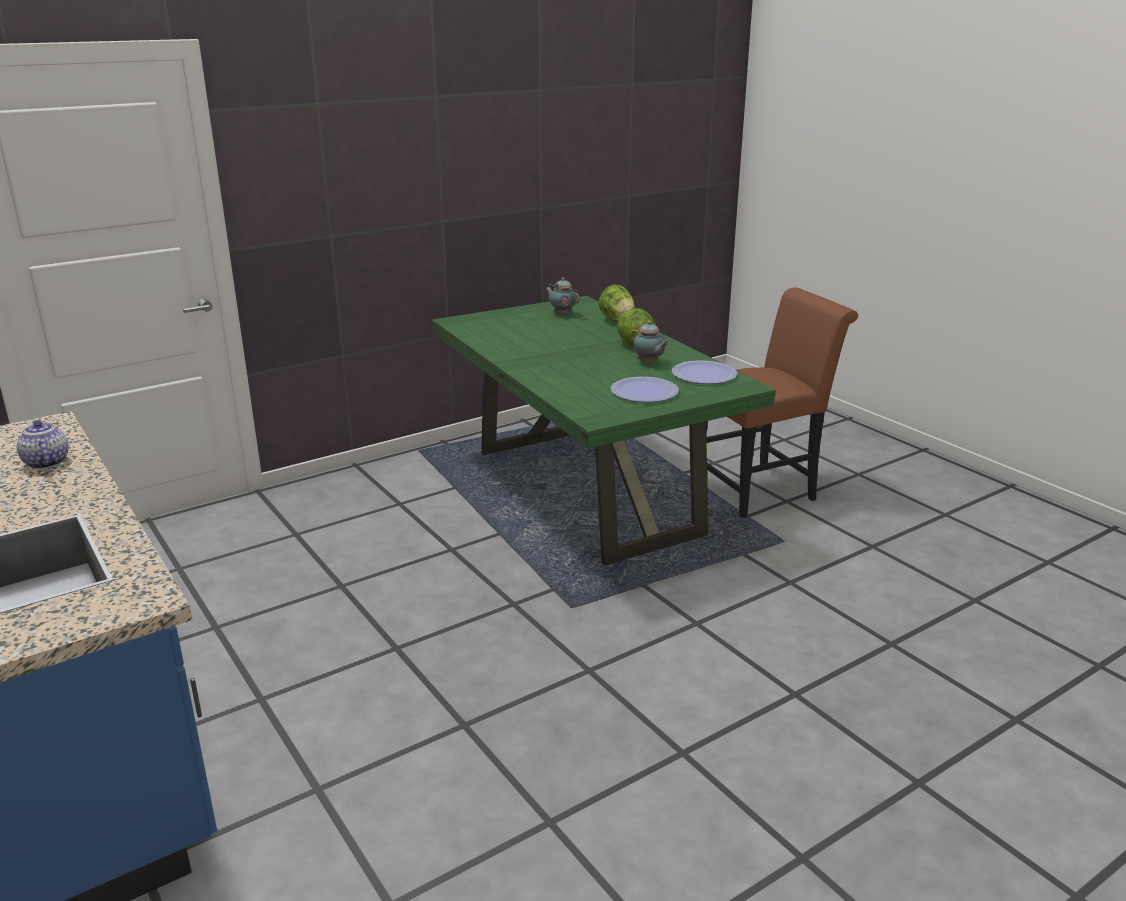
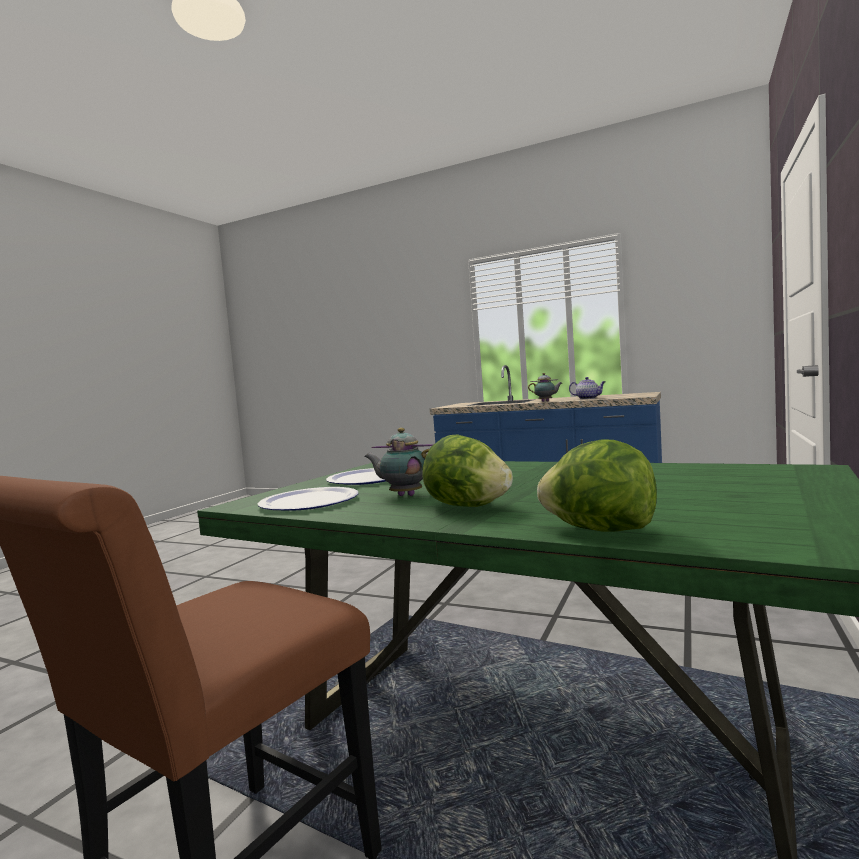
camera: 150 degrees right, 20 degrees down
(562, 314) = (738, 513): teapot -> teapot (546, 401)

